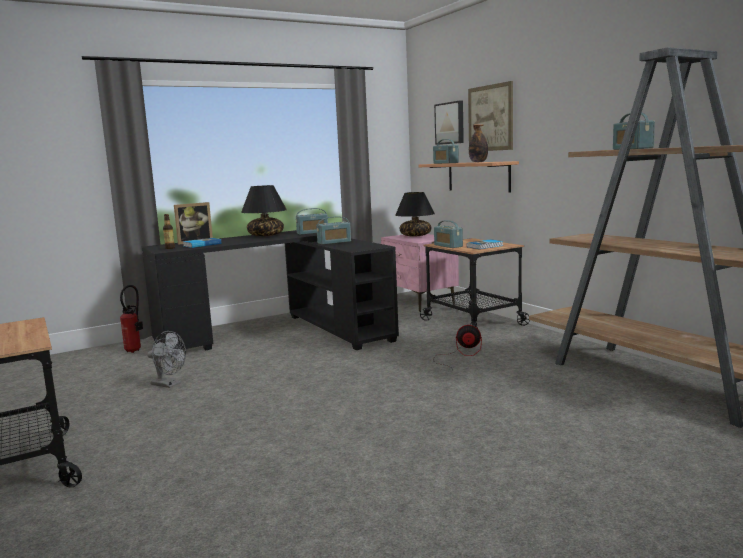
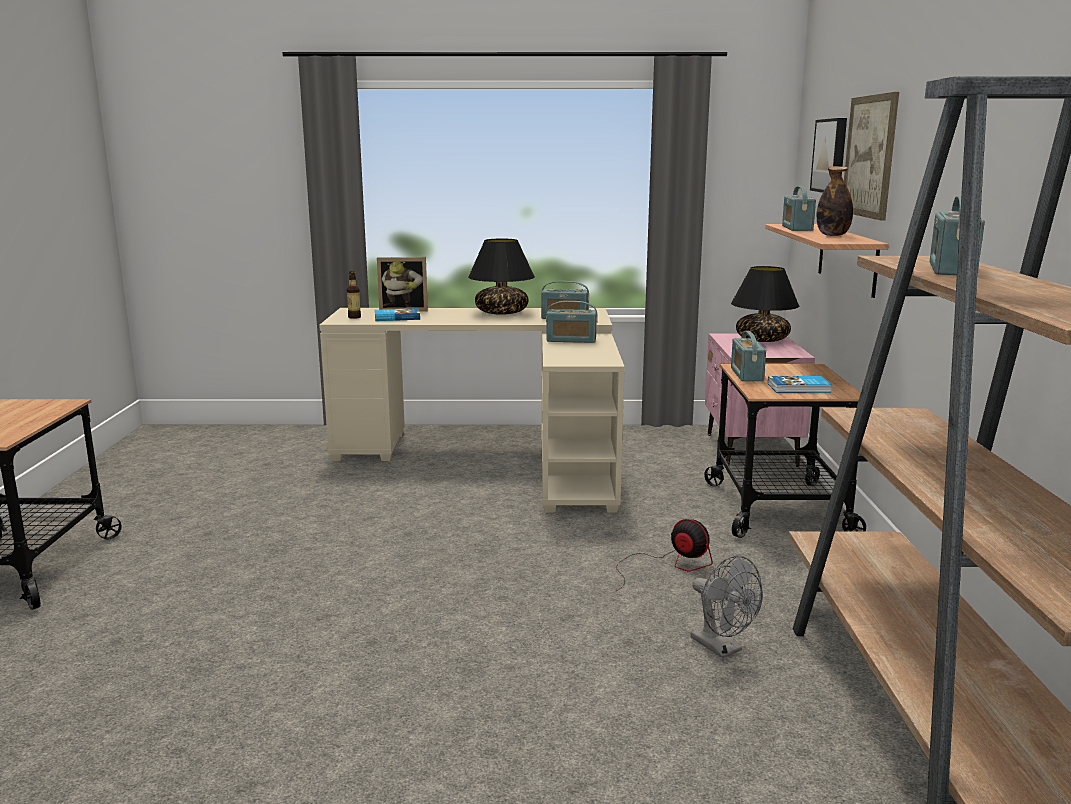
camera: 30 degrees right, 5 degrees up
(135, 350) = (317, 440): fire extinguisher -> none
(169, 384) = (281, 501): grey fan -> grey fan (722, 648)
(282, 332) = (498, 456): black desk -> beige desk

